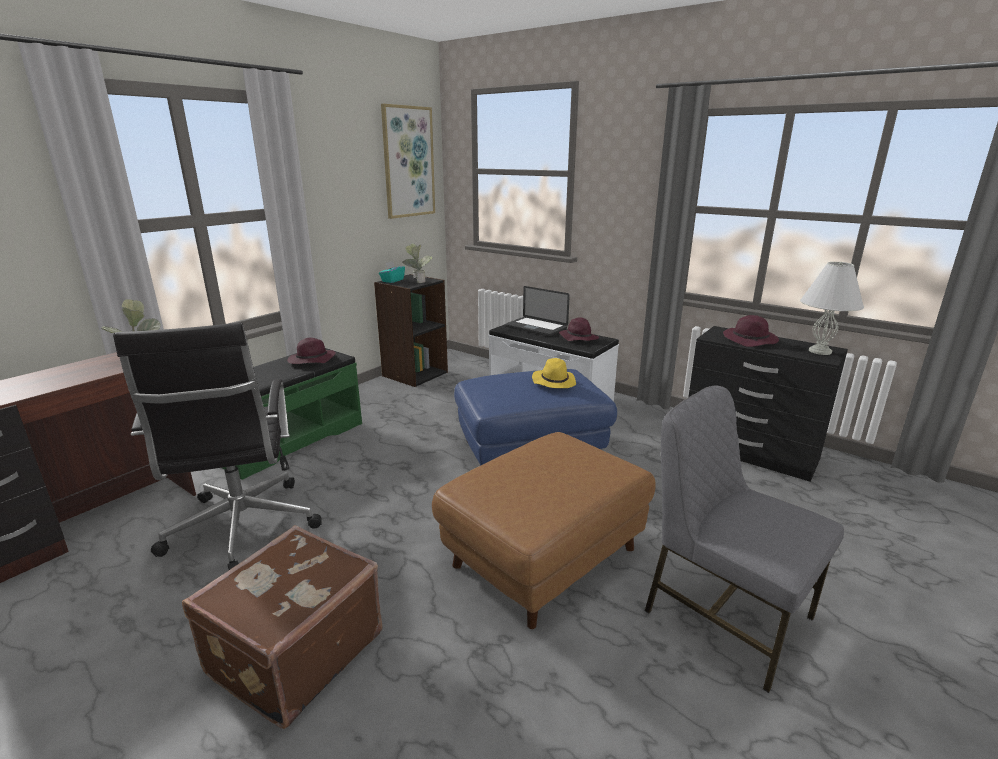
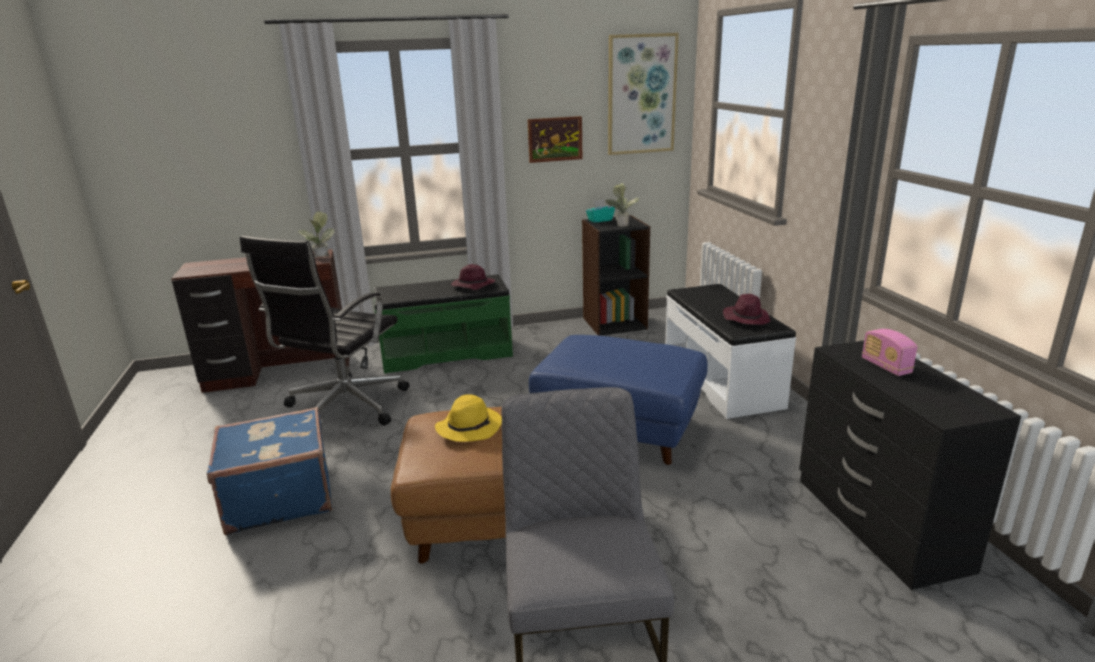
camera: 40 degrees right, 0 degrees up
(293, 652) = (279, 497): brown suitcase -> blue suitcase
(345, 204) = (555, 139): none -> picture
(536, 327) = (719, 297): laptop -> none
(554, 382) = (643, 358): yellow hat -> yellow hat (469, 427)
(750, 340) = (885, 367): purple hat -> radio
(820, 351) = (961, 406): white table lamp -> none

